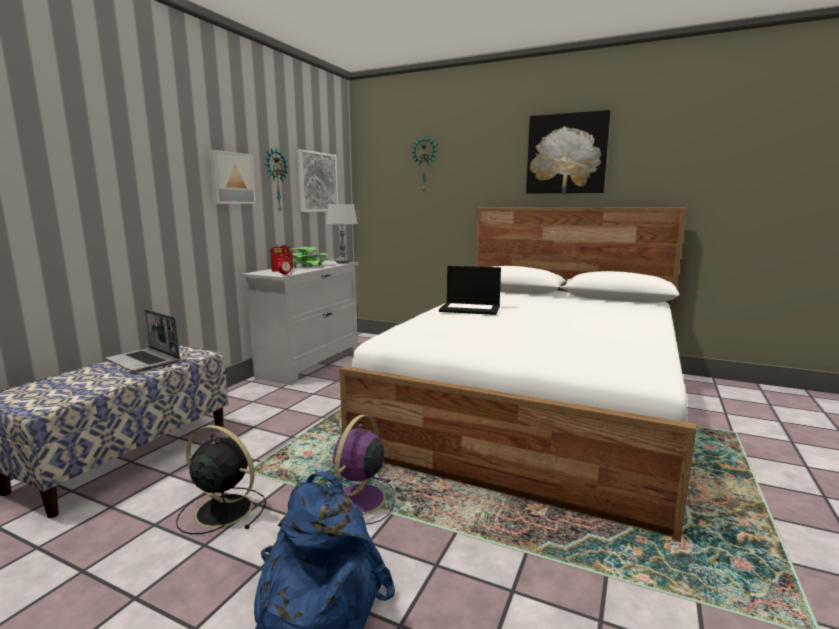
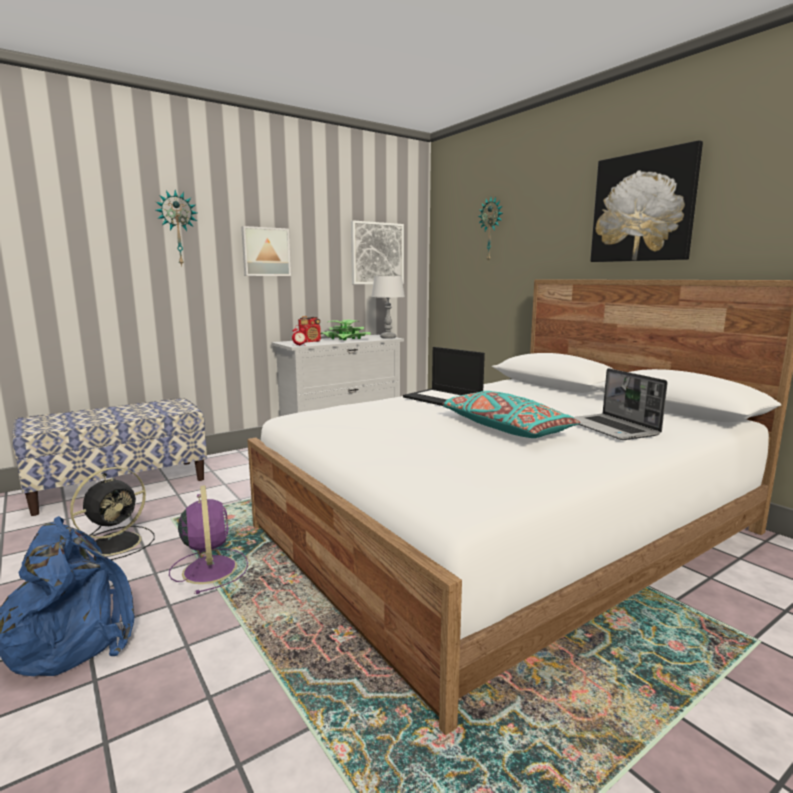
camera: 30 degrees right, 0 degrees up
(144, 361) = (142, 409): laptop -> laptop (613, 428)
(222, 510) = (117, 543): black fan -> black fan turned 75 degrees clockwise
(275, 180) = (320, 252): wall clock -> wall clock (177, 229)
(358, 500) = (209, 568): purple fan -> purple fan turned 105 degrees clockwise
(558, 324) = (504, 428): none -> turquoise pillow

